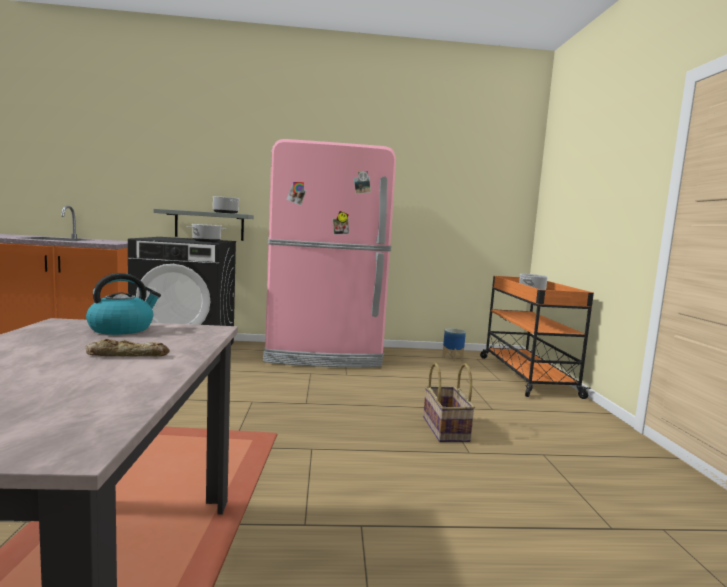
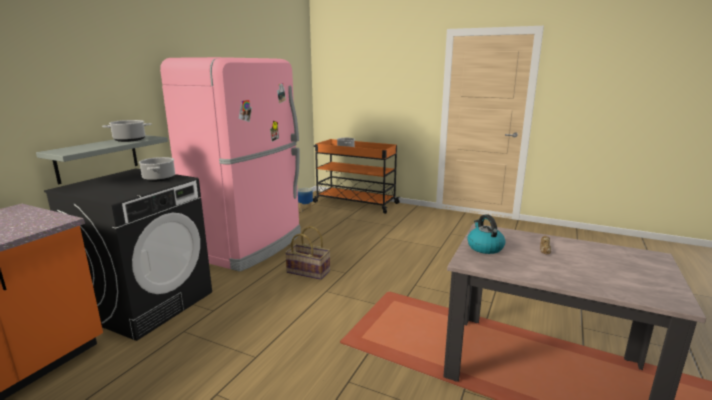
camera: 60 degrees left, 10 degrees up
(446, 429) = (412, 244): basket -> basket (309, 271)

